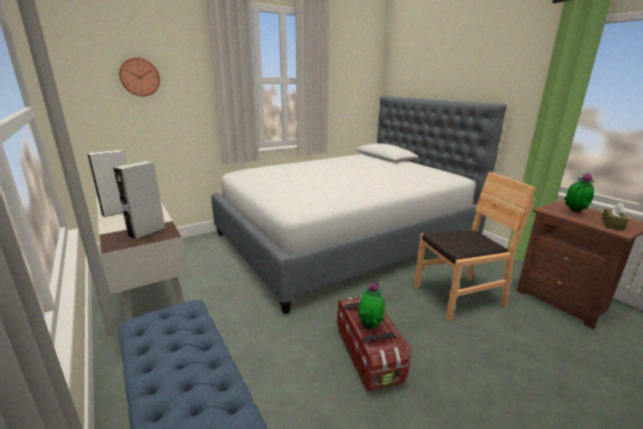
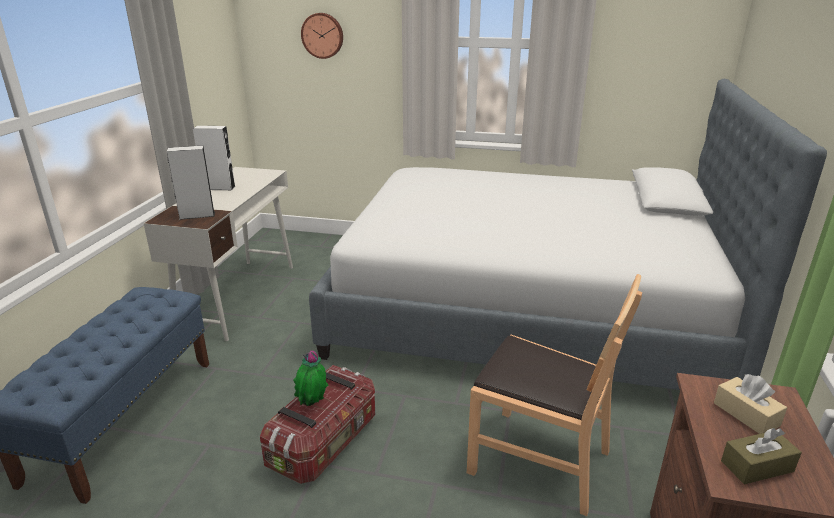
camera: 45 degrees right, 5 degrees up
(574, 212) = (746, 414): potted plant -> beige tissue box

